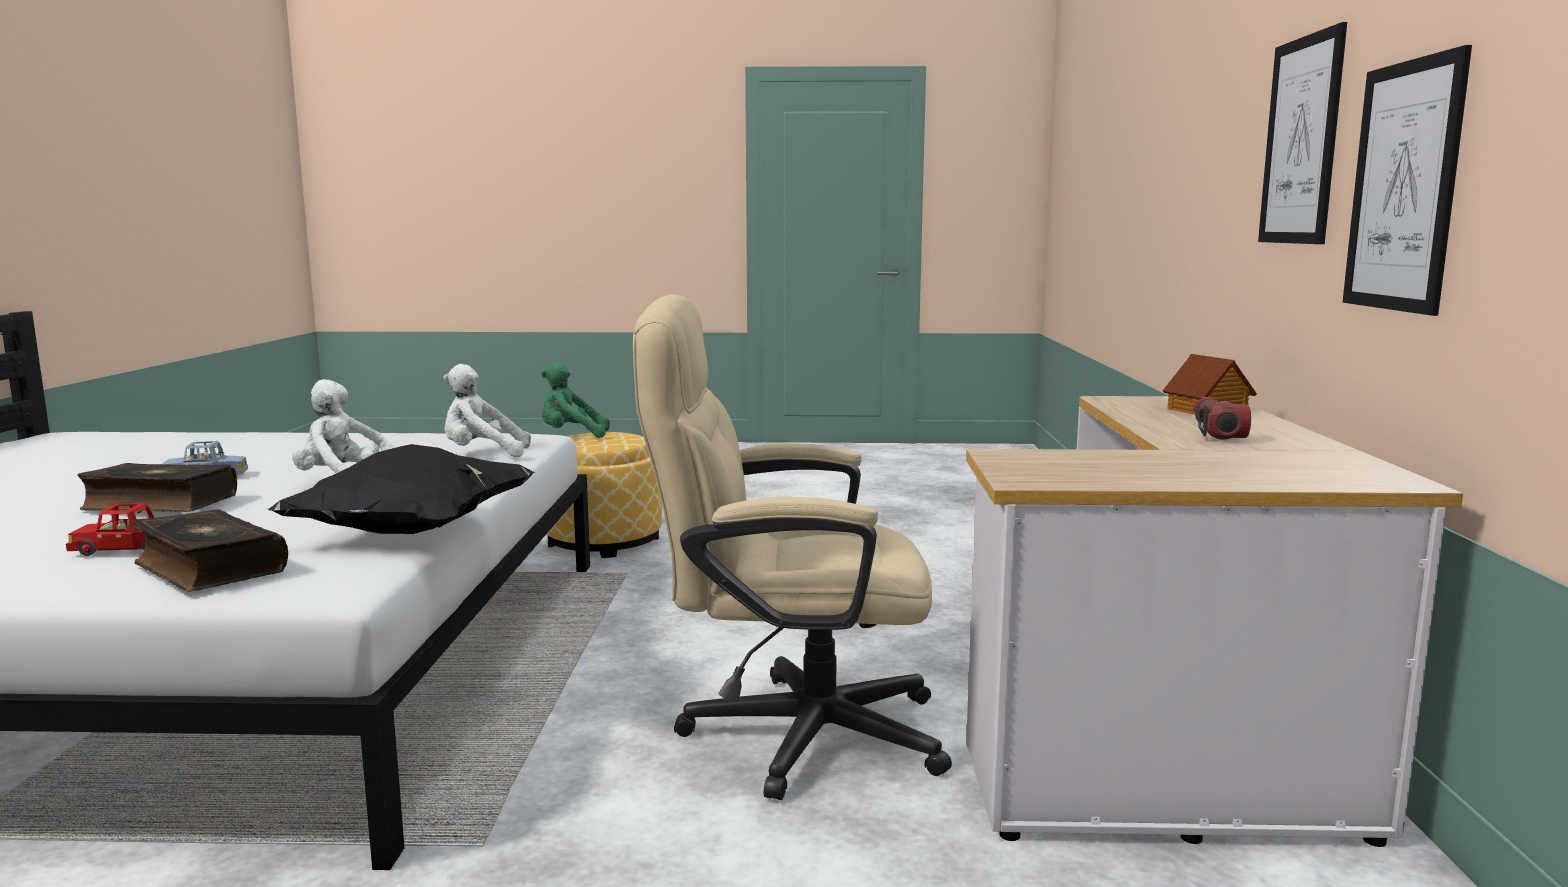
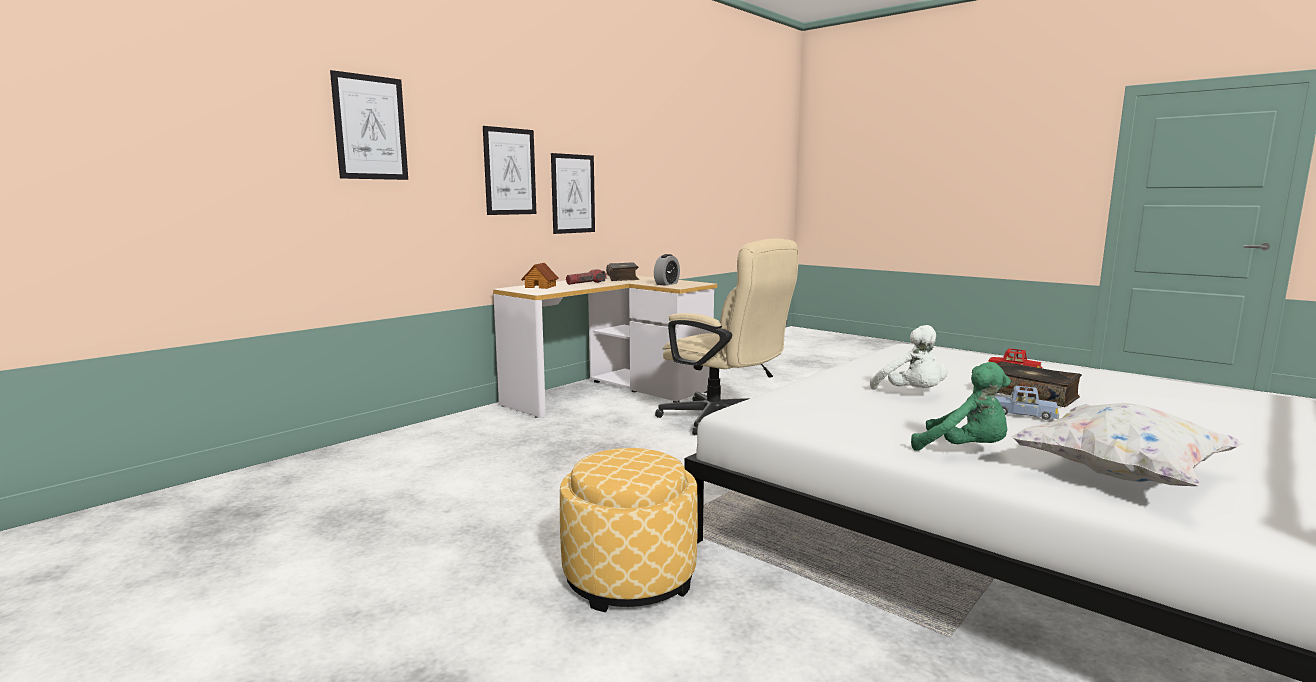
camera: 140 degrees left, 0 degrees up
(169, 447) = (1121, 475): none -> white pillow
(208, 568) = (964, 357): book -> book (623, 278)
(412, 532) = (875, 358): black pillow -> none
(482, 455) = (803, 400): white plush toy -> none
(571, 436) = (647, 476): green plush toy -> green plush toy (964, 450)
(1077, 460) = (666, 284): none -> alarm clock
(1189, 100) = (370, 127): none -> picture

